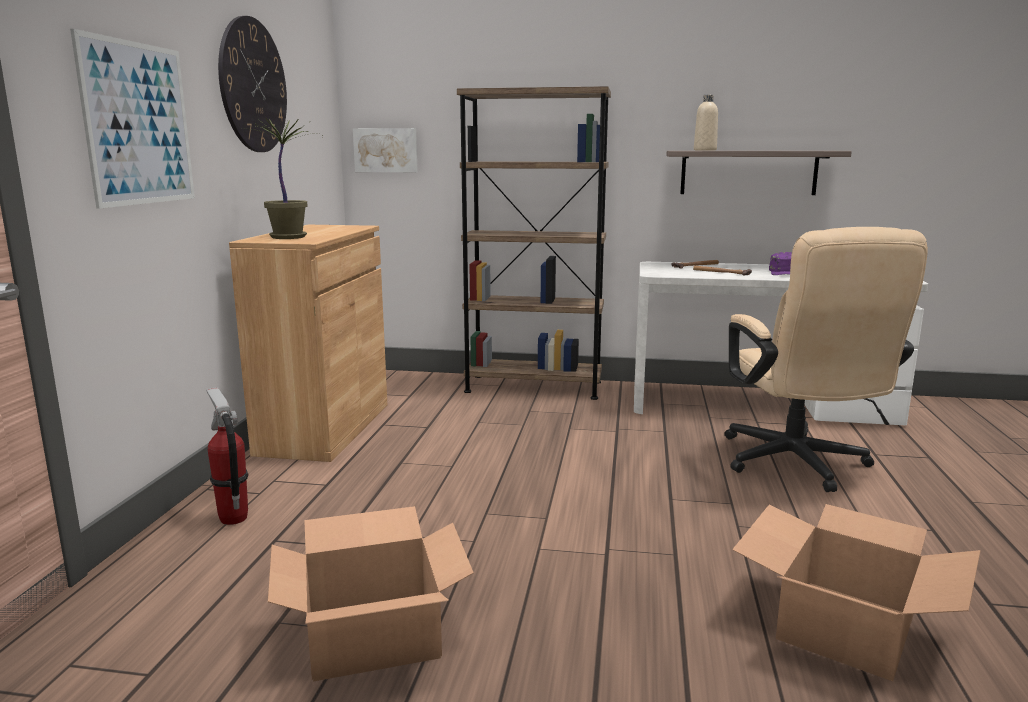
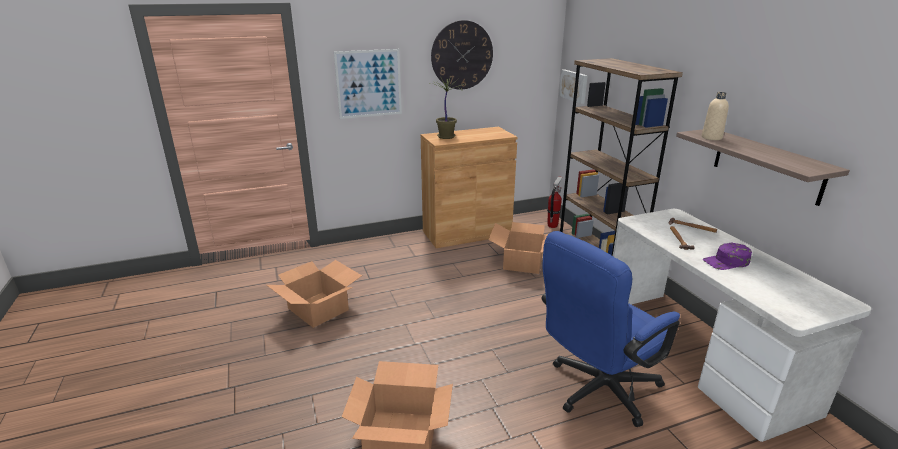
camera: 60 degrees right, 10 degrees up
(233, 518) = (372, 251): fire extinguisher -> fire extinguisher (552, 225)
(472, 419) = (523, 262): none -> cardboard box
(799, 466) = (596, 391): beige office chair -> blue office chair

